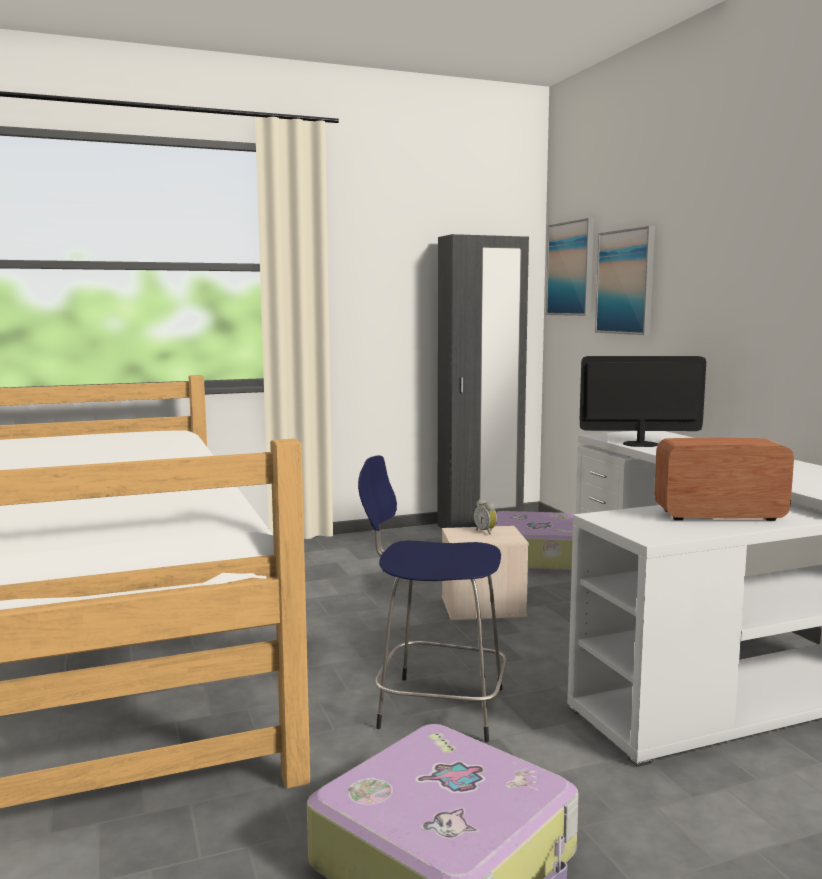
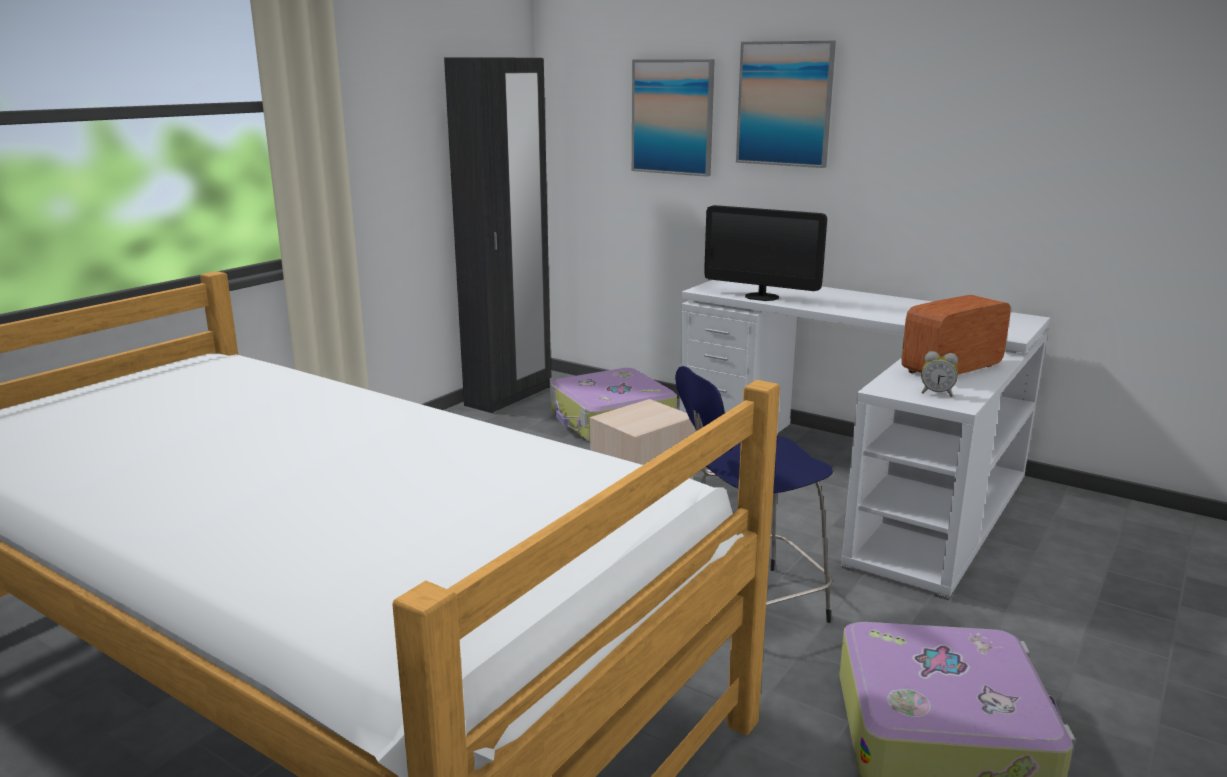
camera: 35 degrees left, 10 degrees up
(486, 532) = (638, 412): alarm clock -> alarm clock (937, 393)
(571, 269) = (584, 95): picture -> picture (785, 104)
(640, 444) = (762, 297): monitor -> monitor turned 120 degrees counterclockwise

